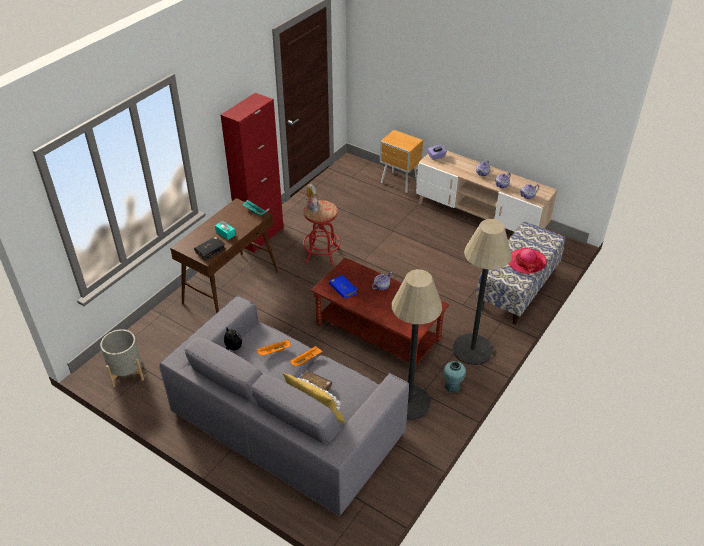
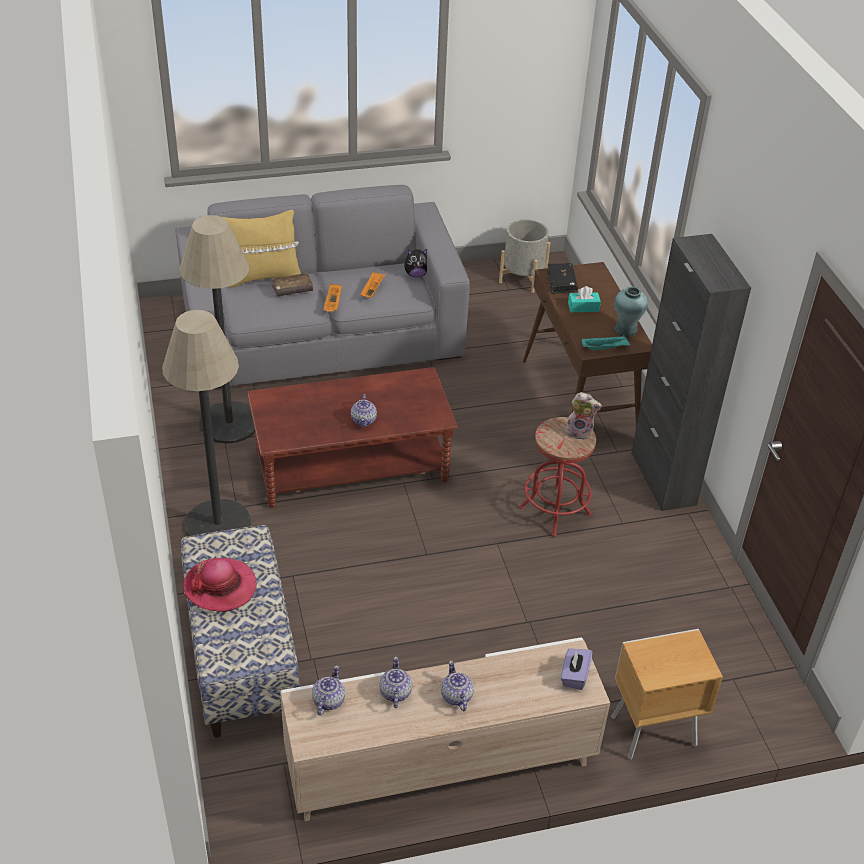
camera: 130 degrees right, 0 degrees up
(260, 236) = (663, 479): red cabinet -> black cabinet
(343, 290) = (400, 388): blue book -> none
(452, 386) = (198, 467): turquoise vase -> turquoise vase (626, 330)

